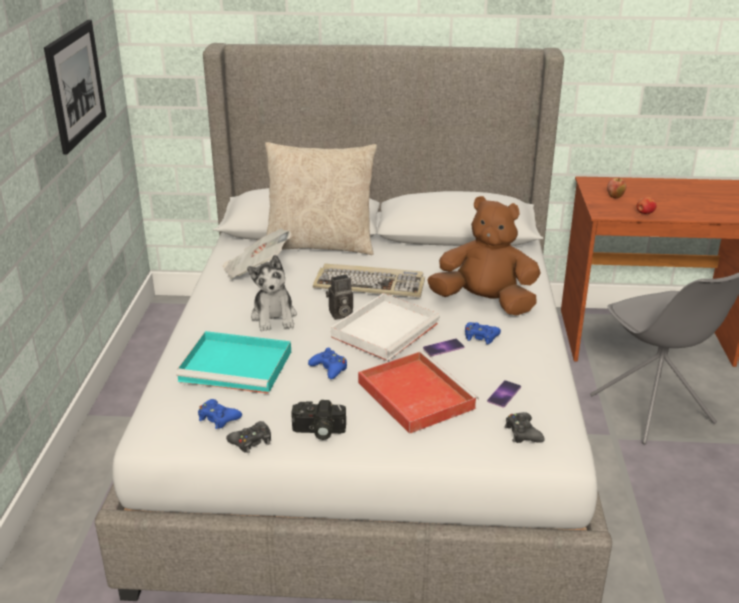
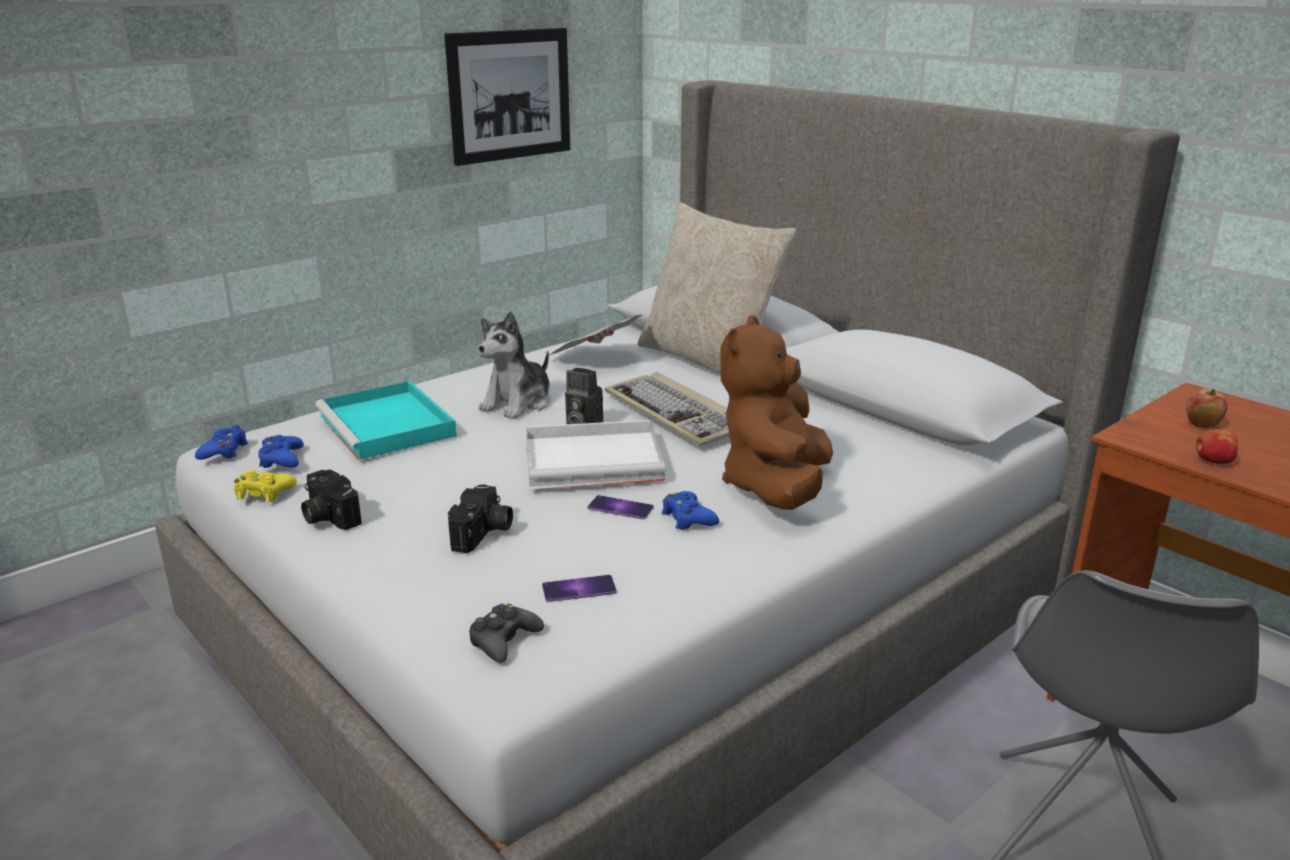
camera: 45 degrees right, 5 degrees down
(251, 441) = (263, 493): black game controller -> yellow game controller
(329, 368) = (459, 468): blue game controller -> blue game controller (224, 451)
(414, 394) = (483, 534): red tray -> camera
(485, 303) = (775, 488): brown plush toy -> brown plush toy turned 135 degrees counterclockwise

